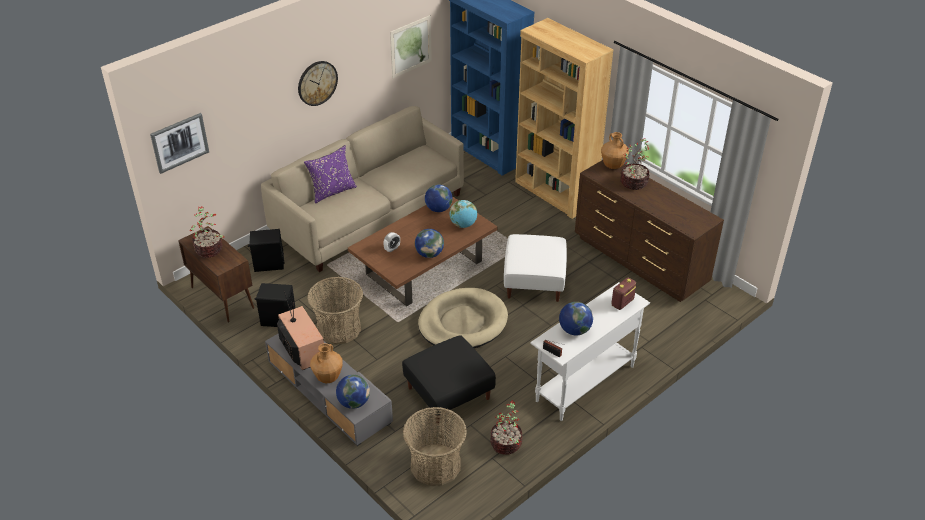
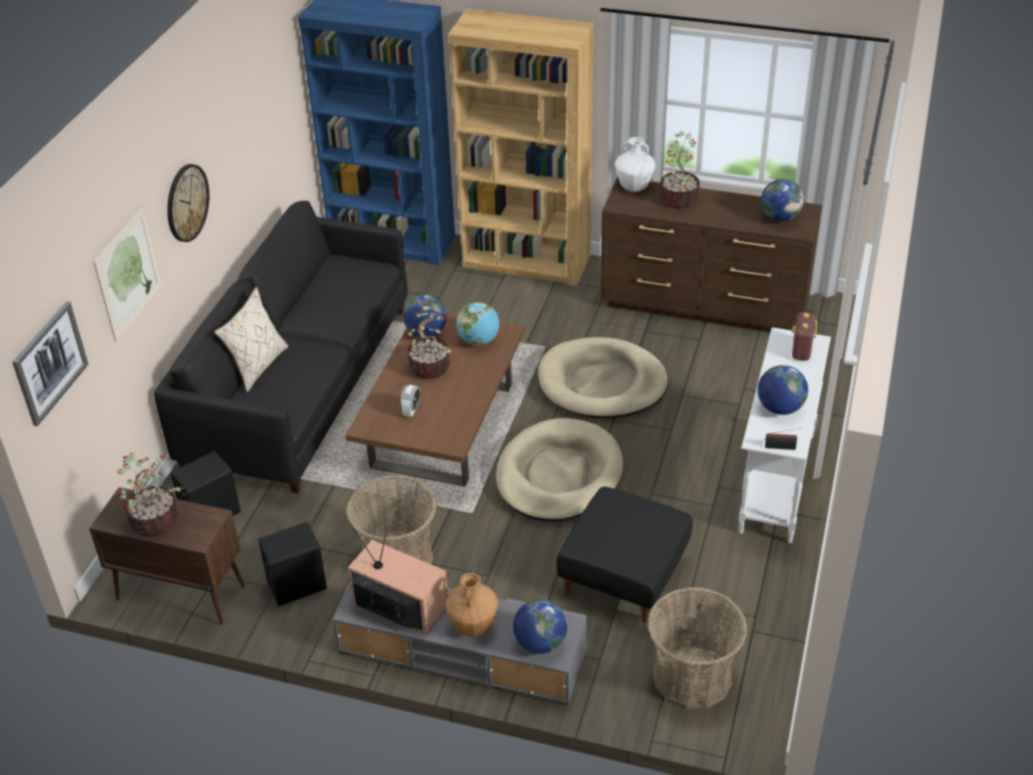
camera: 30 degrees left, 0 degrees up
(332, 191) = (257, 366): purple pillow -> beige pillow
(368, 214) = (299, 385): beige sofa -> black sofa
(411, 46) = (271, 111): picture -> picture (128, 273)
(429, 254) = (469, 397): globe -> globe (780, 217)
(506, 444) = (754, 605): potted plant -> potted plant (430, 368)
(534, 281) = (602, 383): white ottoman -> beige dog bed
(613, 166) = (634, 188): brown vase -> white vase

